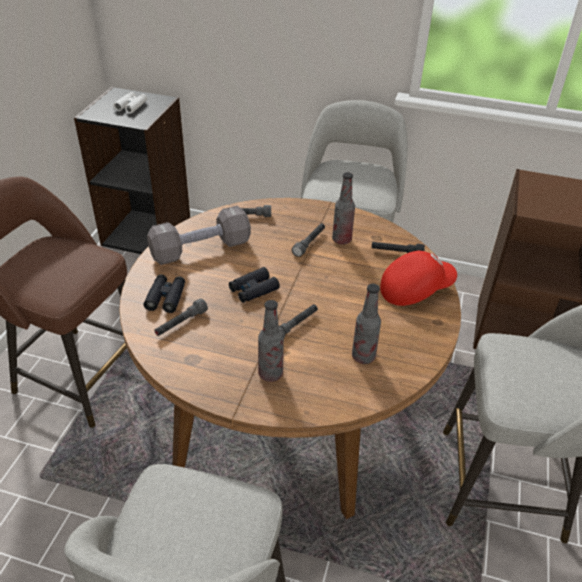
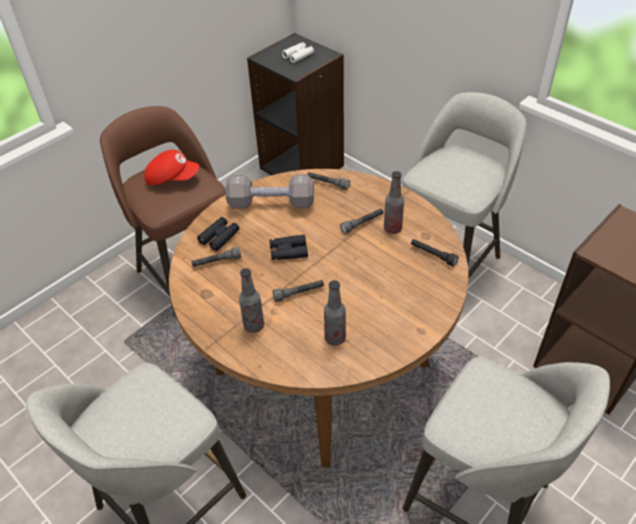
camera: 30 degrees right, 5 degrees up
(414, 289) = (423, 295): red cap -> red cap (172, 178)

